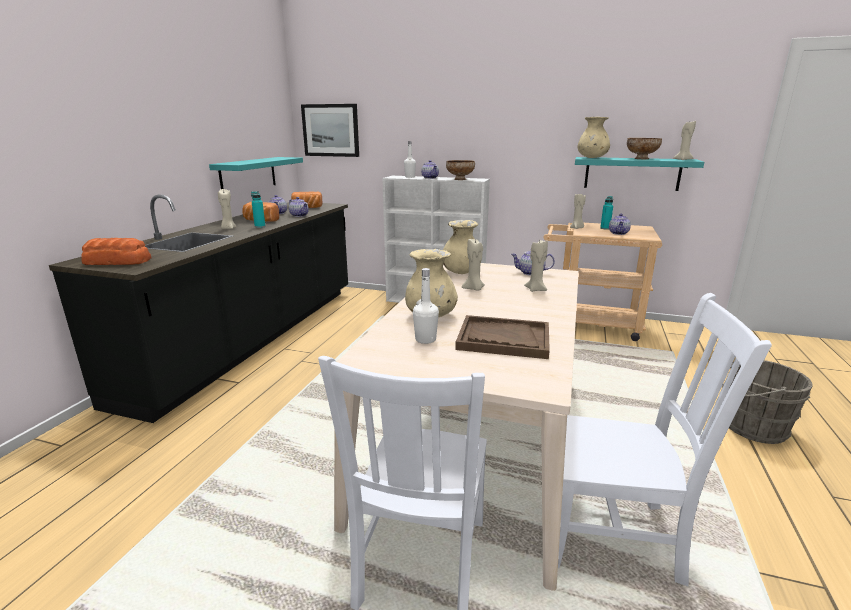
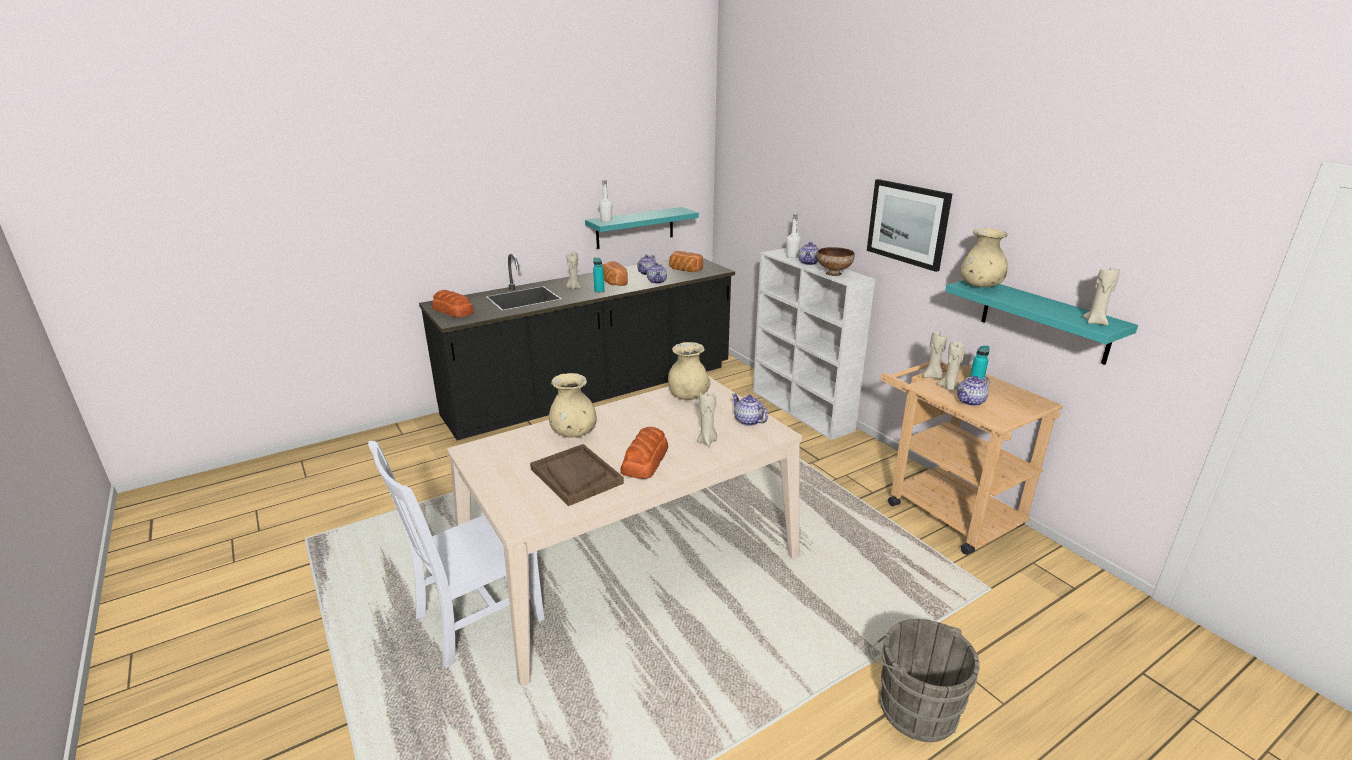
camera: 40 degrees right, 5 degrees up
(330, 130) = (741, 182): picture -> picture (908, 223)
(425, 339) = (530, 452): white bottle -> white bottle (606, 220)
(474, 289) = (658, 419): beige candle -> beige candle (949, 388)
(526, 312) = (645, 460): none -> bread
(614, 535) = (612, 688): white chair -> none
(641, 158) = (1043, 304): bowl -> none

